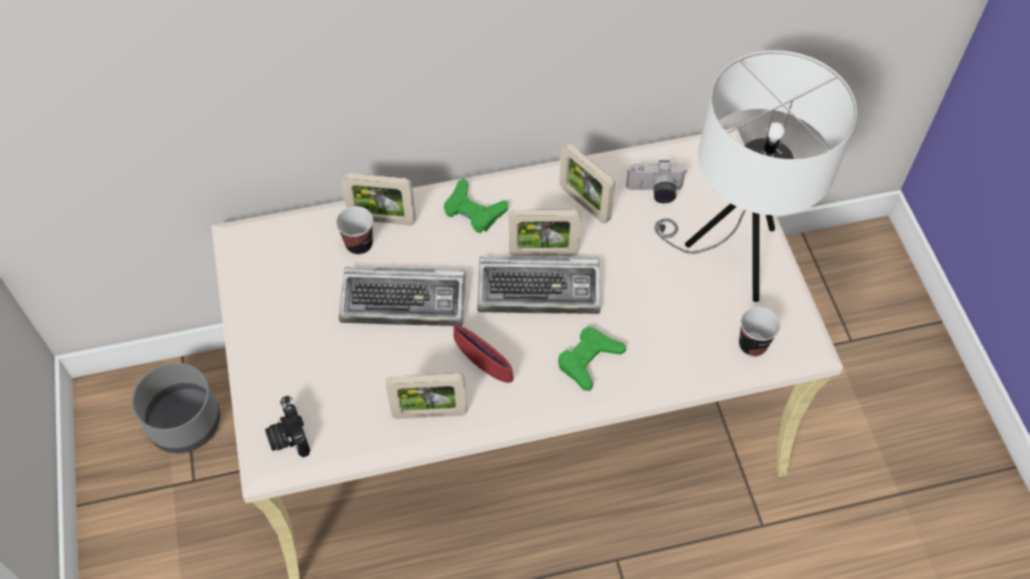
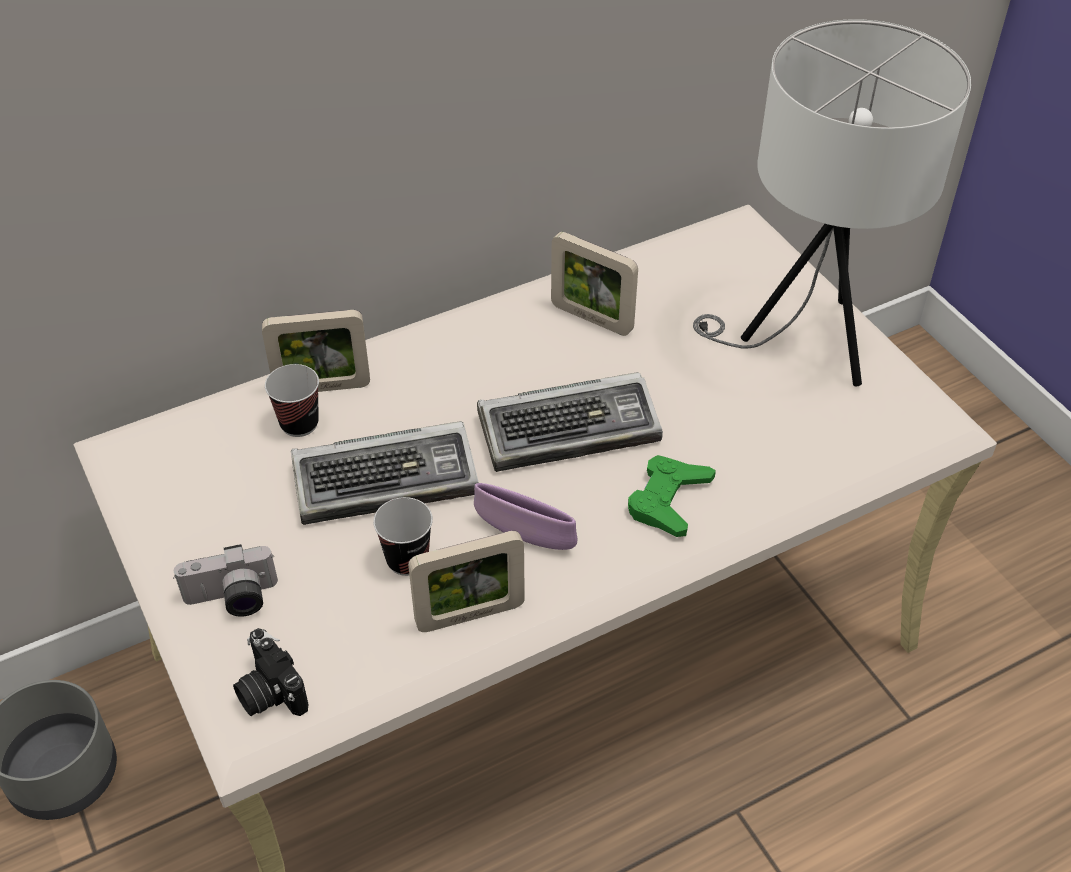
camera: 15 degrees left, 10 degrees down
(473, 211) = (446, 353): green game controller -> none
(483, 364) = (525, 535): red bowl -> purple bowl
(543, 253) = (558, 385): picture frame -> none
(654, 192) = (677, 289): camera -> camera (232, 600)
(752, 345) = (875, 438): cup -> cup (407, 560)

